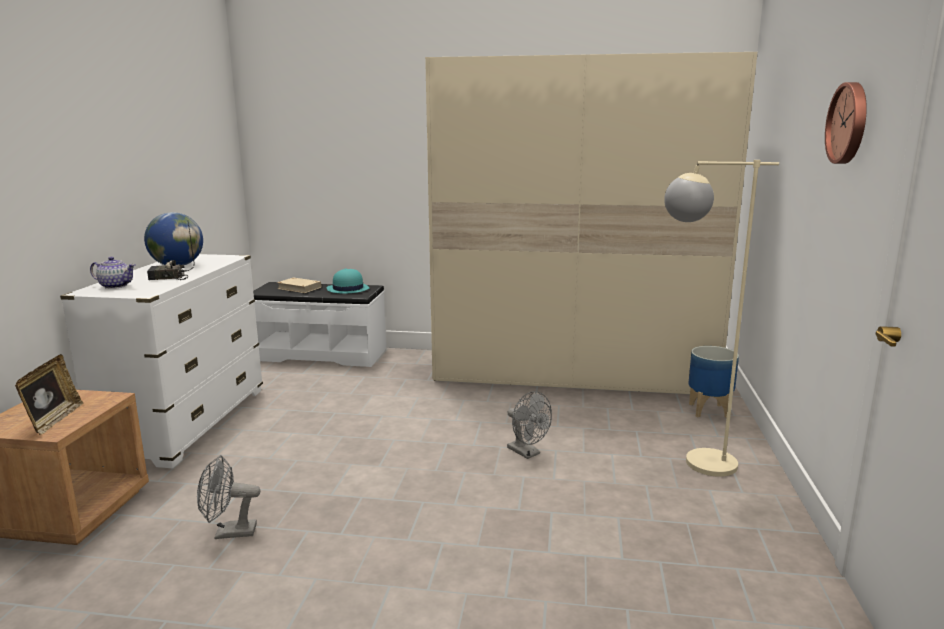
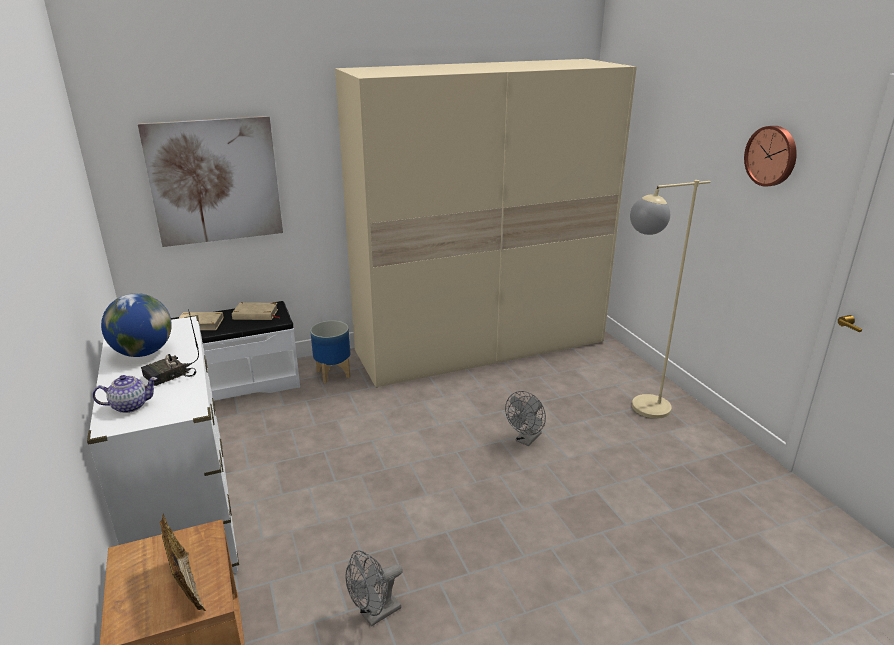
camera: 30 degrees left, 10 degrees up
(334, 163) = (215, 181): none -> picture
(347, 289) = (256, 314): turquoise hat -> beige book
(527, 453) = (526, 440): grey fan -> grey fan turned 105 degrees clockwise
(709, 410) = (607, 358): planter -> planter (334, 374)

